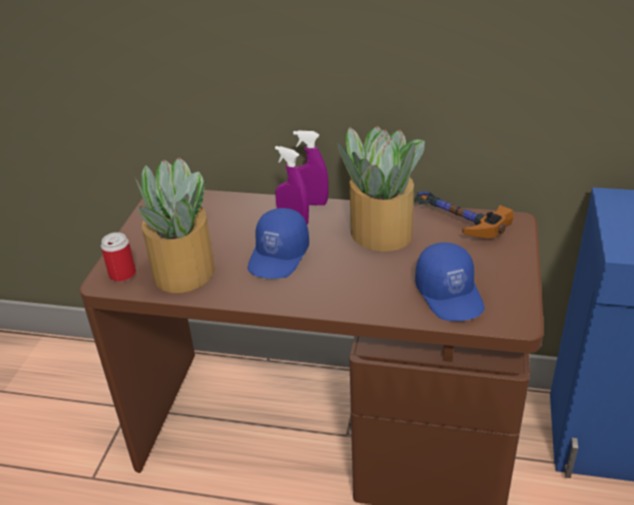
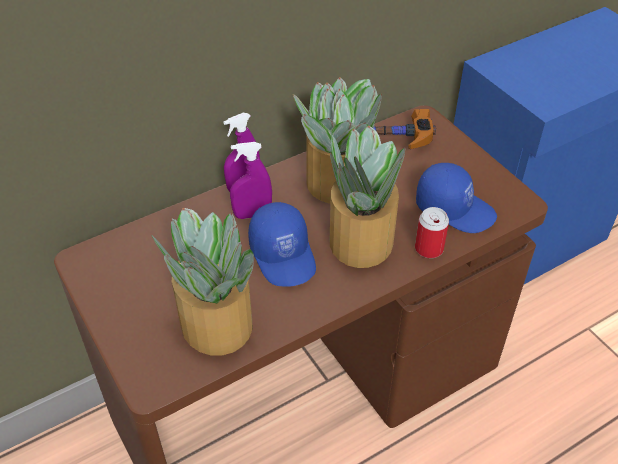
camera: 45 degrees left, 10 degrees up
(122, 274) = (158, 366): can -> can (429, 249)
(342, 277) = (360, 242): none -> potted plant

